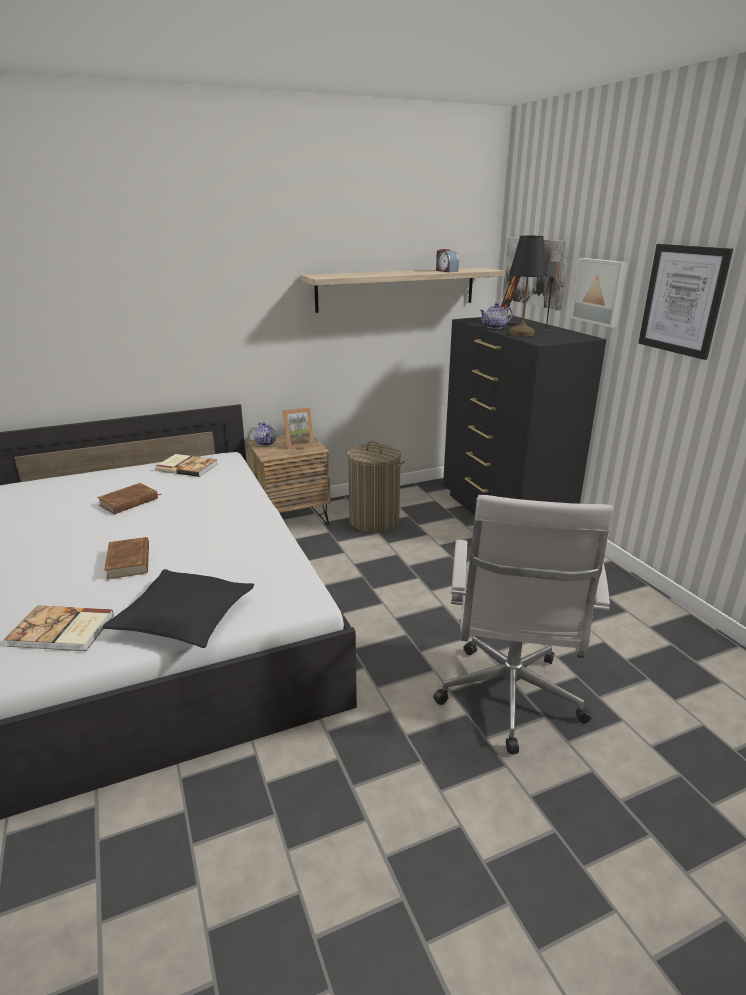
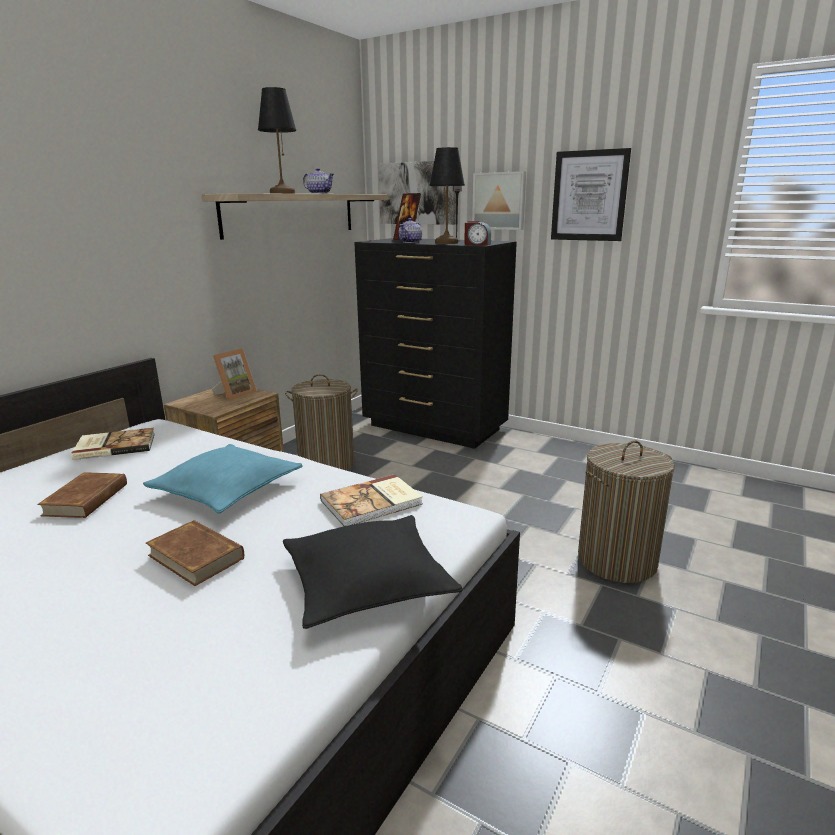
camera: 35 degrees left, 5 degrees down
(62, 631) = (224, 667): book -> book (373, 503)
(201, 522) = (227, 490): none -> turquoise pillow
(265, 443) = (192, 401): teapot -> teapot (319, 193)
(376, 273) = (282, 193): none -> black table lamp
(446, 271) = (339, 193): alarm clock -> alarm clock (477, 244)
(509, 701) = (616, 560): white office chair -> laundry basket

